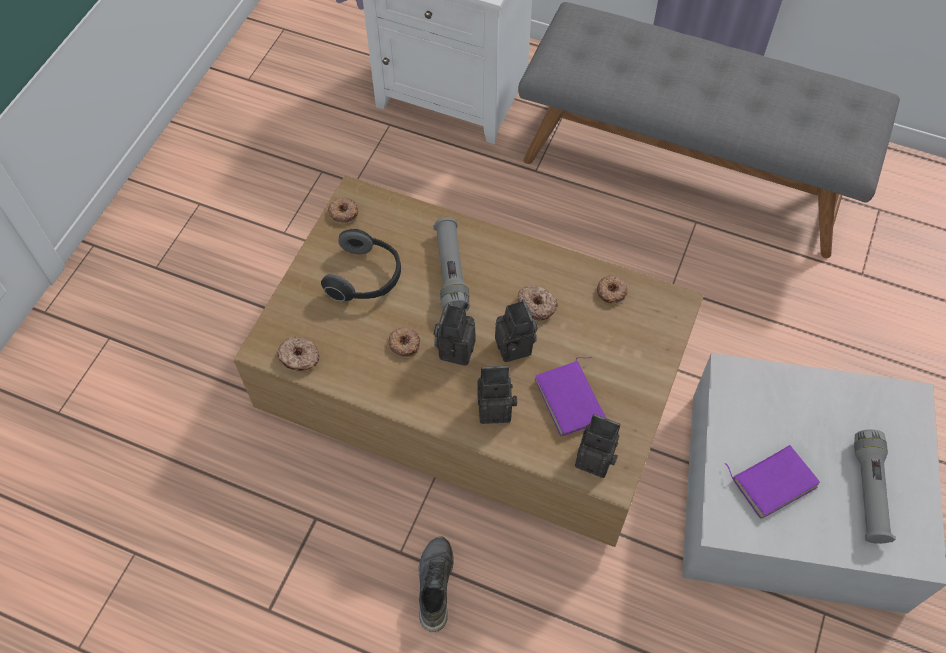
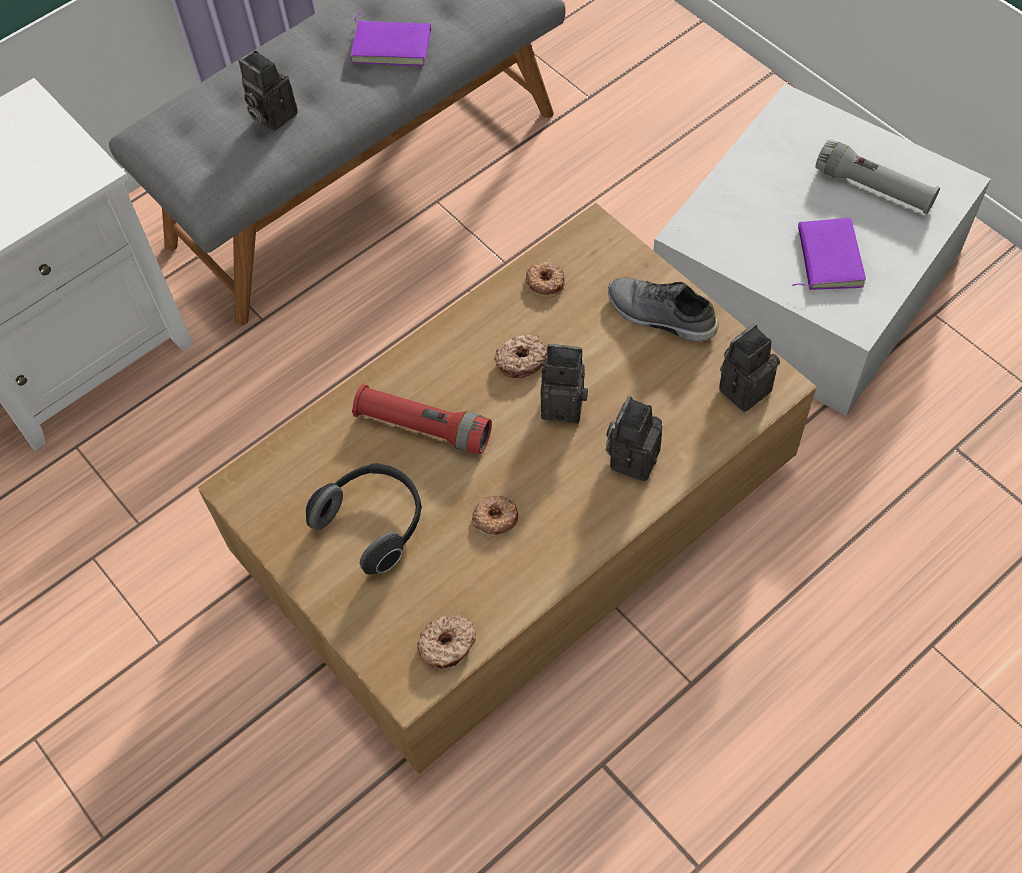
camera: 60 degrees left, 0 degrees up
(343, 212) = (257, 510): donut -> none
(434, 585) = (749, 663): grey shoe -> grey shoe (660, 317)
(451, 272) = (423, 427): grey flashlight -> red flashlight
(455, 348) = (531, 466): camera -> camera (271, 115)
(572, 399) = (661, 379): purple book -> purple book (392, 45)

